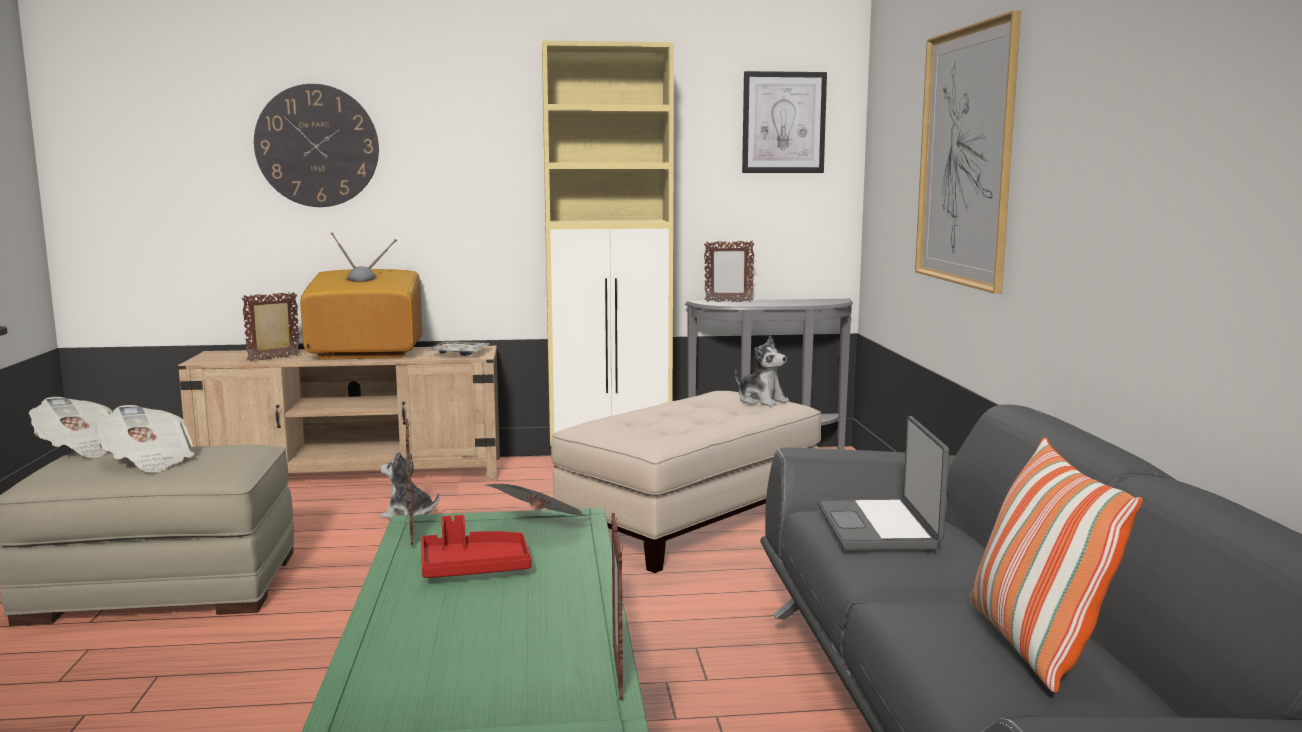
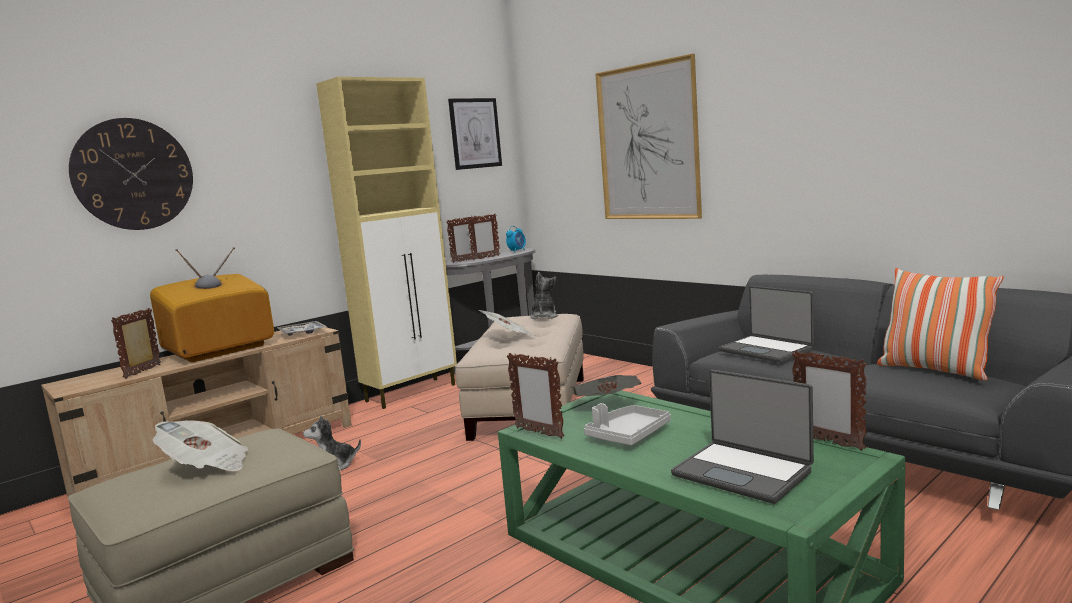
camera: 35 degrees left, 0 degrees up
(81, 449) = (102, 482): newspaper -> newspaper (508, 337)
(441, 658) = (743, 472): none -> laptop
(474, 568) = (628, 435): red tray -> grey tray
(757, 303) = (486, 258): none -> picture frame
(761, 401) = (544, 316): plush toy -> plush toy turned 90 degrees counterclockwise
(819, 301) = (517, 251): none -> alarm clock

